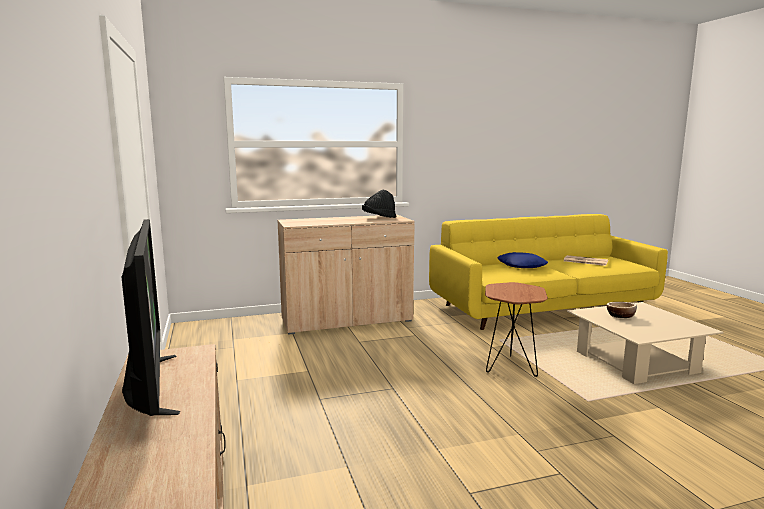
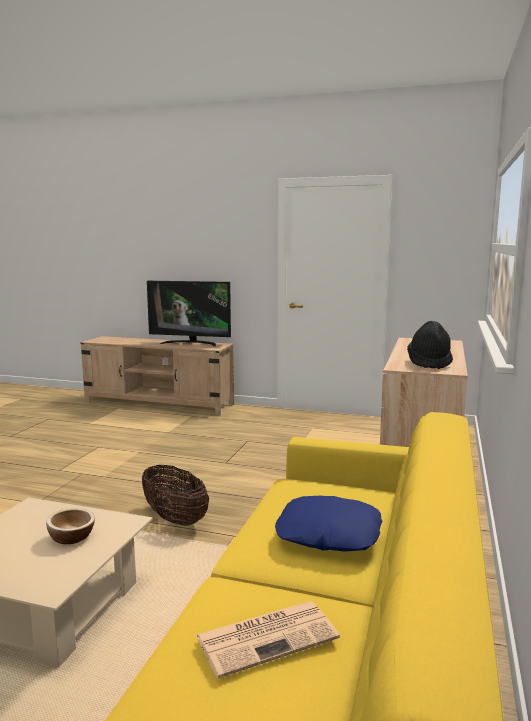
camera: 125 degrees right, 0 degrees up
(511, 369) = (175, 519): brown side table -> basket

